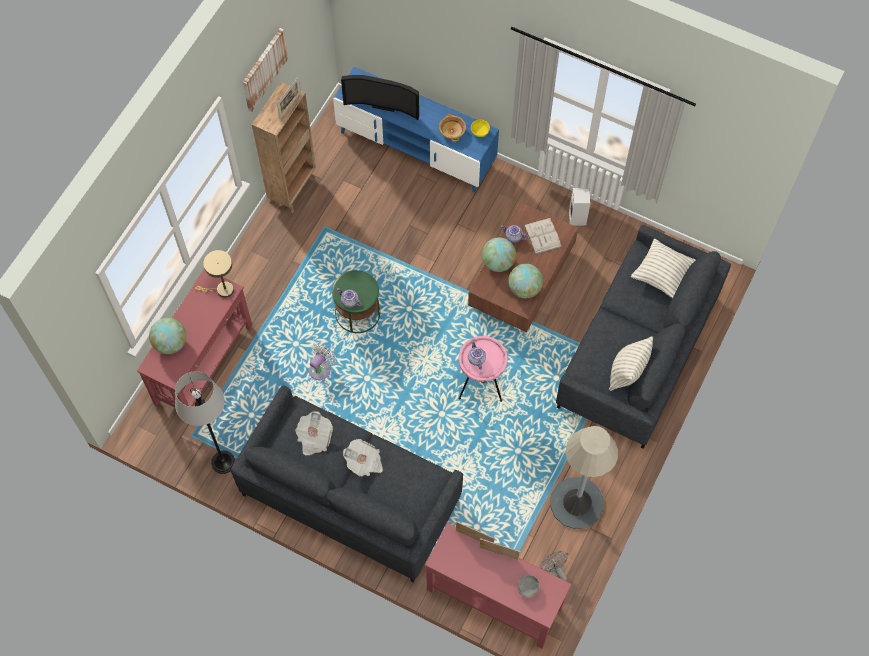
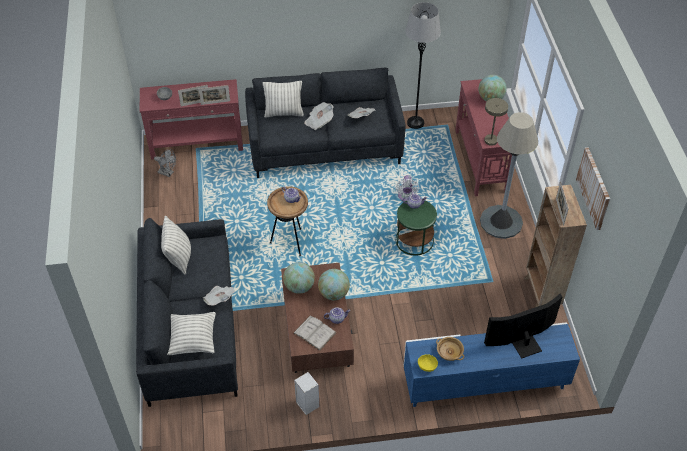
camera: 145 degrees right, 15 degrees down
(393, 503) = (284, 113): none -> pillow
(480, 388) = (290, 242): pink side table -> brown side table
(577, 503) = (176, 214): grey floor lamp -> grey floor lamp (501, 222)
(614, 302) = (219, 299): none -> newspaper

